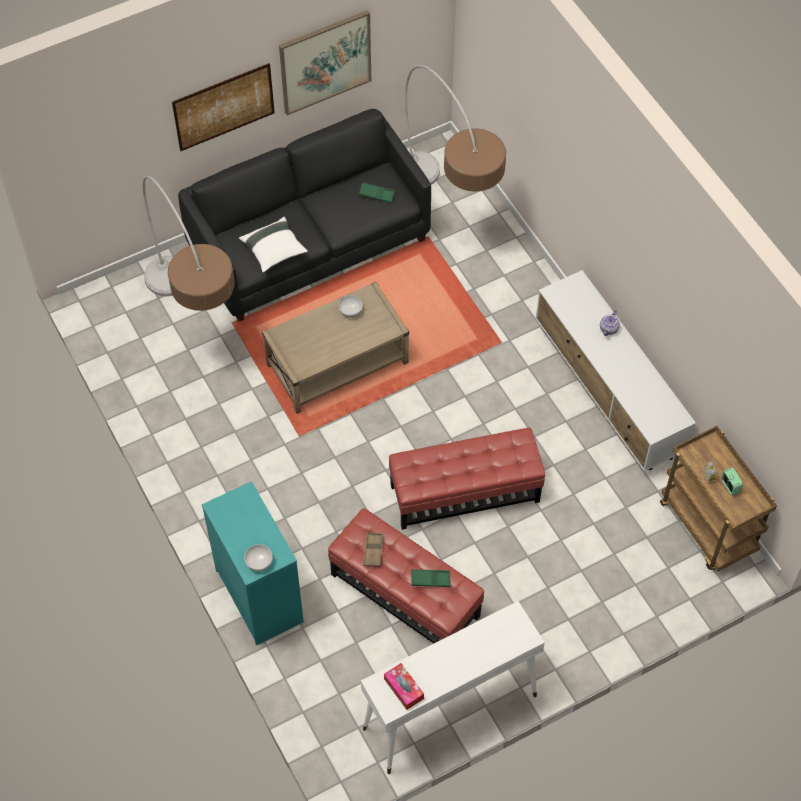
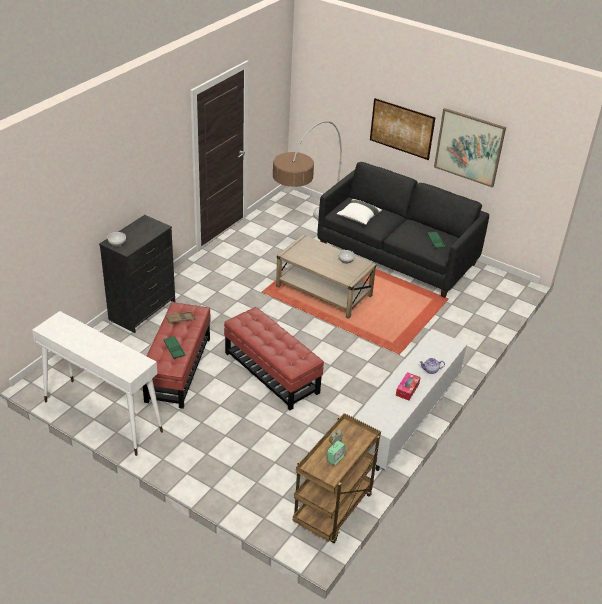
camera: 60 degrees right, 20 degrees down
(260, 595) = (142, 310): turquoise dresser -> black dresser
(403, 688) = (62, 329): tissue box -> tissue box (407, 389)
(448, 214) = (474, 301): floor lamp -> none

